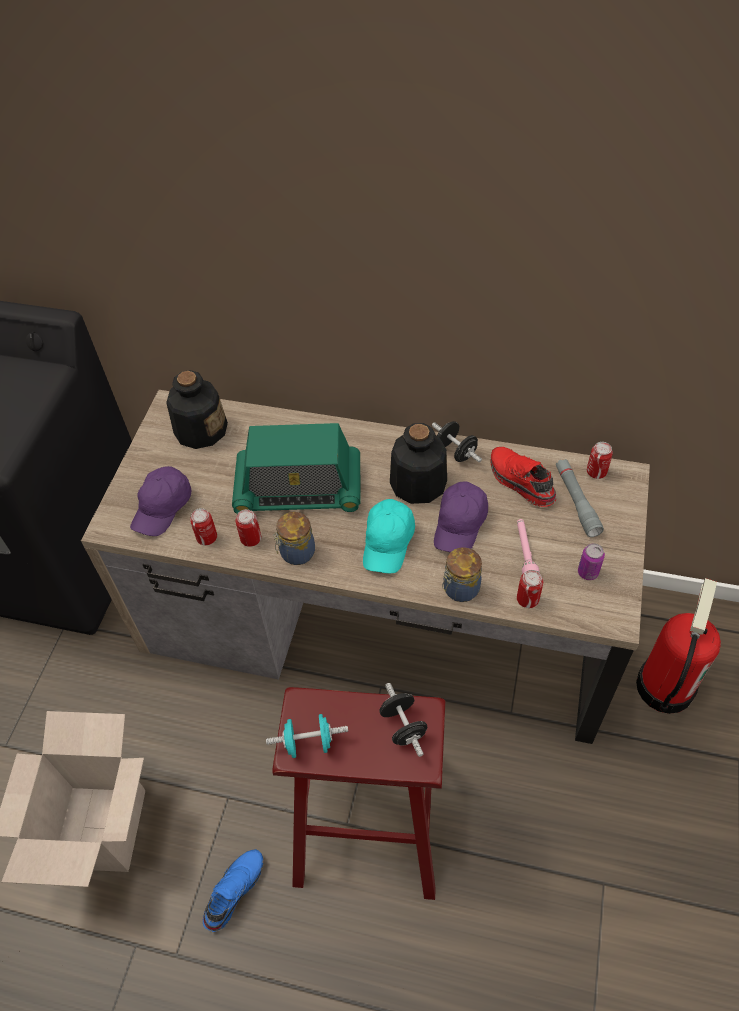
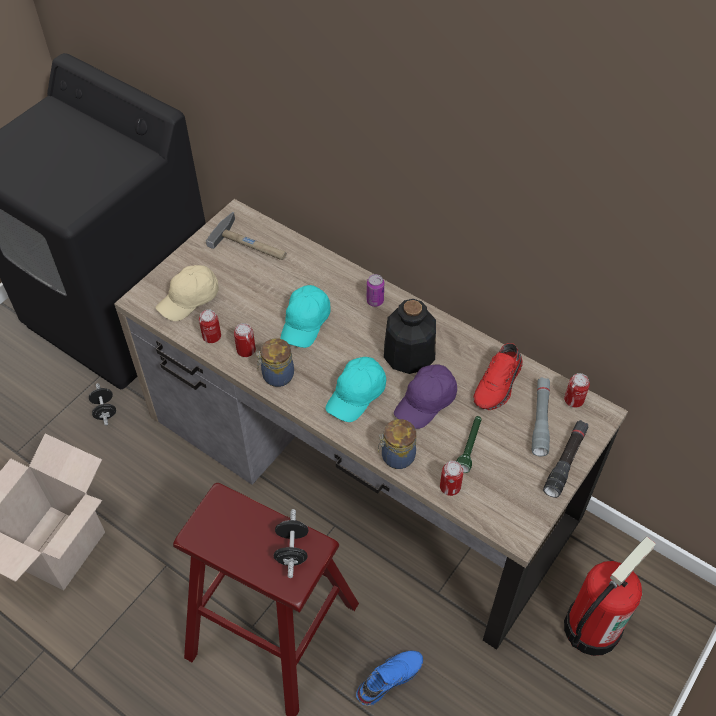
camera: 20 degrees right, 0 degrees up
(163, 508) = (190, 299): purple cap -> beige cap
(200, 429) = (251, 244): bottle -> hammer
(233, 890) = (137, 640): blue shoe -> blue shoe (388, 677)
(298, 489) = (306, 323): radio -> turquoise cap
(309, 743) = (211, 532): turquoise dumbbell -> none
(456, 451) = (457, 338): black dumbbell -> black dumbbell (104, 410)
(520, 482) = (499, 384): red shoe -> red shoe turned 135 degrees counterclockwise
(524, 552) = (469, 446): pink flashlight -> green flashlight
(587, 572) = (516, 485): can -> can (375, 301)
(621, 532) = (565, 461): none -> black flashlight

